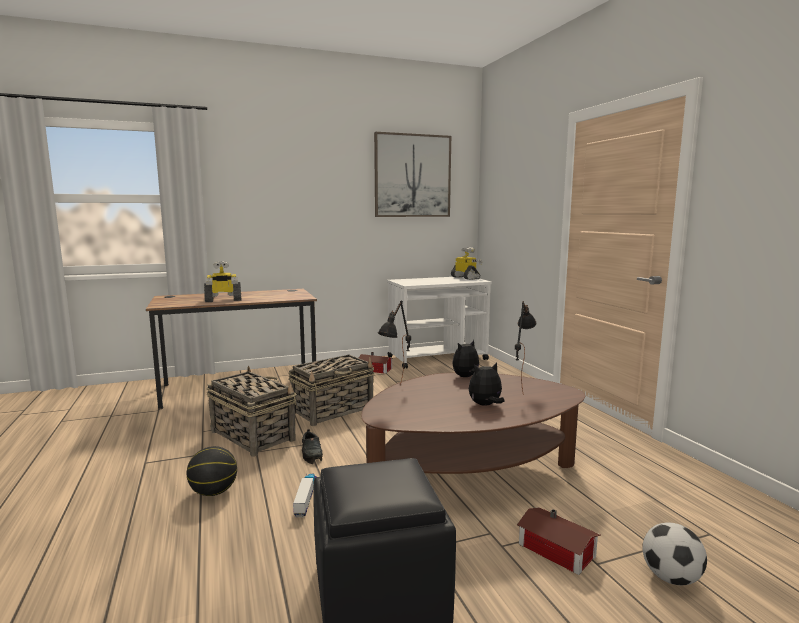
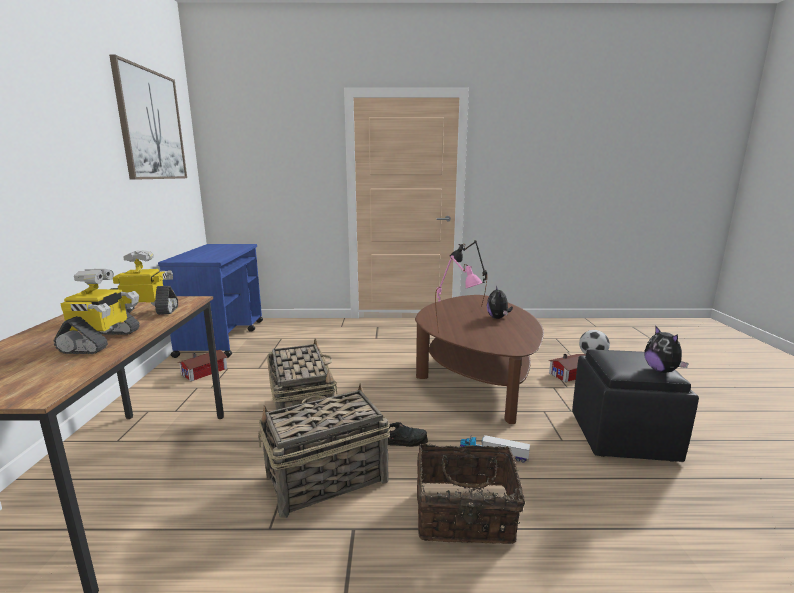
camera: 70 degrees left, 5 degrees up
(213, 492) = (465, 517): basketball -> basket
(397, 392) = (456, 336): black table lamp -> pink table lamp
(438, 358) = (223, 337): white cart -> blue cart
(466, 278) = (220, 245): toy robot -> toy robot (146, 312)
(466, 377) = (433, 312): plush toy -> plush toy (661, 370)

